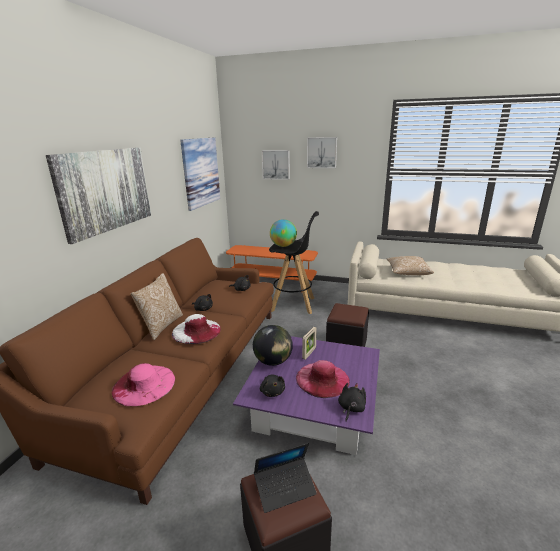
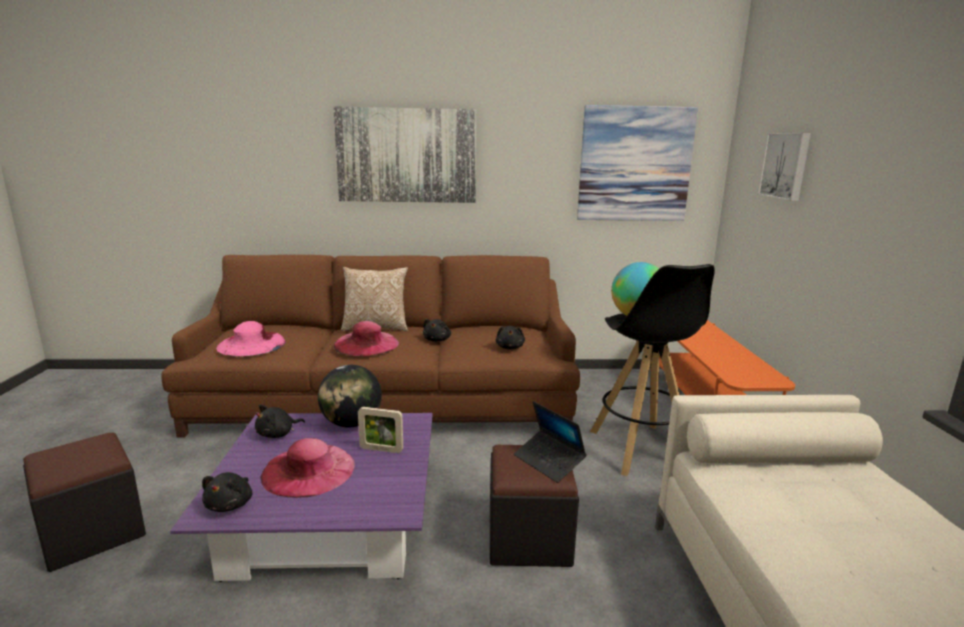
camera: 70 degrees right, 5 degrees down
(196, 331) = (366, 344): white hat -> pink hat
(285, 488) = (79, 455): laptop -> laptop (549, 461)
(322, 152) = (863, 139): picture -> none
(351, 408) = (231, 504): black plush toy -> black plush toy turned 90 degrees clockwise
(407, 272) = (823, 524): pillow -> none

